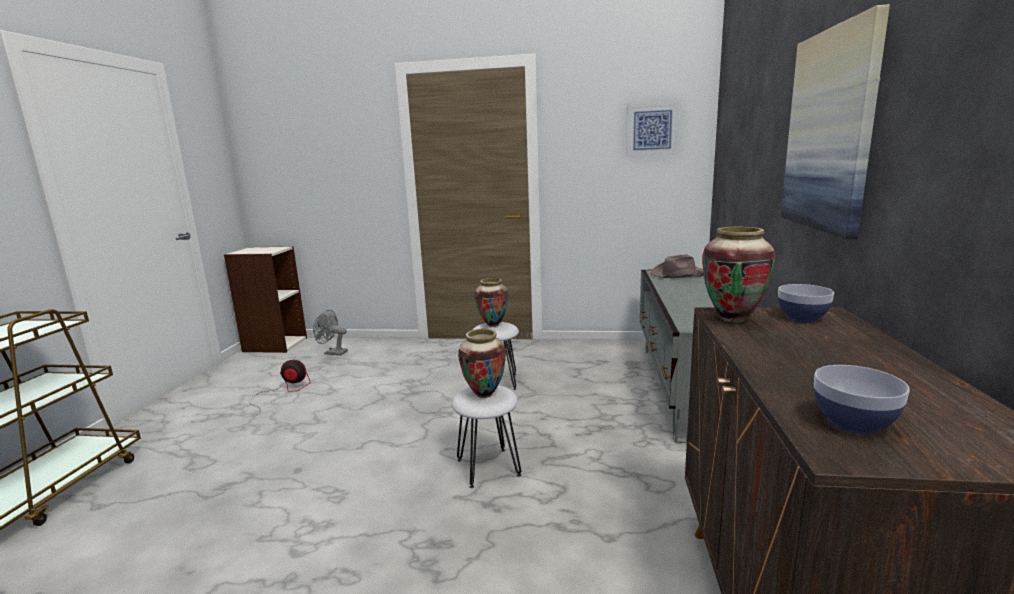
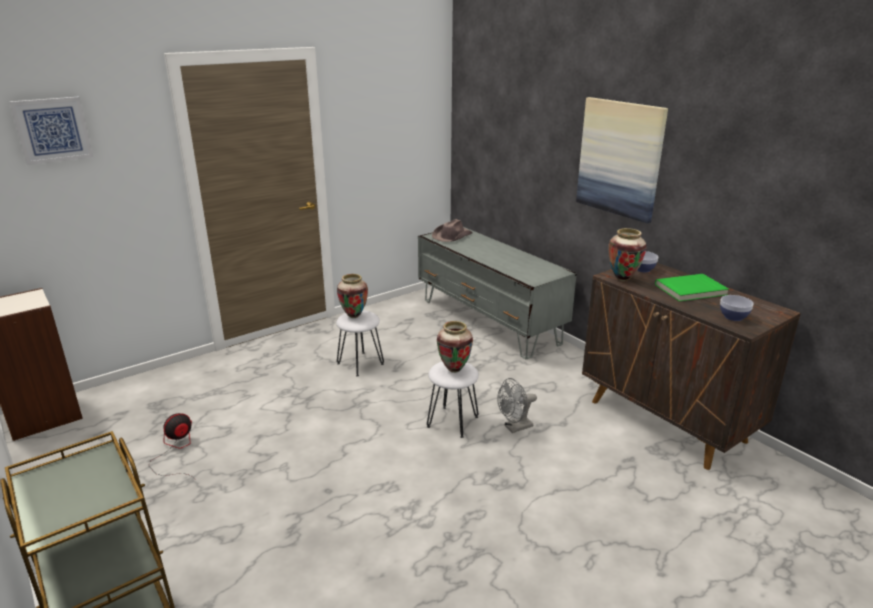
camera: 45 degrees left, 10 degrees up
(332, 353) = (146, 398): grey fan -> grey fan (515, 428)
(652, 130) = (410, 115): picture -> picture (52, 130)
(843, 360) = (691, 290): none -> green book

